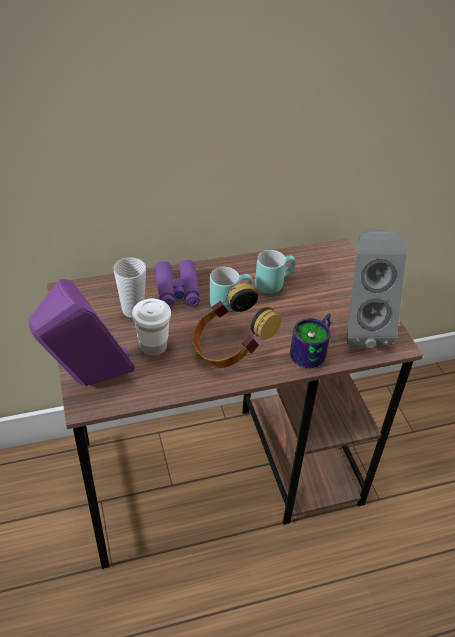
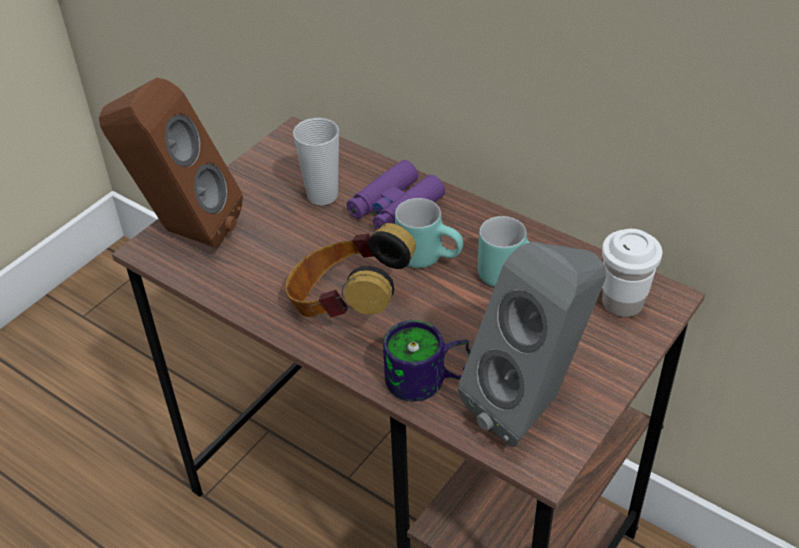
camera: 55 degrees right, 0 degrees up
(88, 381) = (184, 230): purple speaker -> brown speaker
(153, 346) = (283, 244): white cup -> white cup (622, 303)

